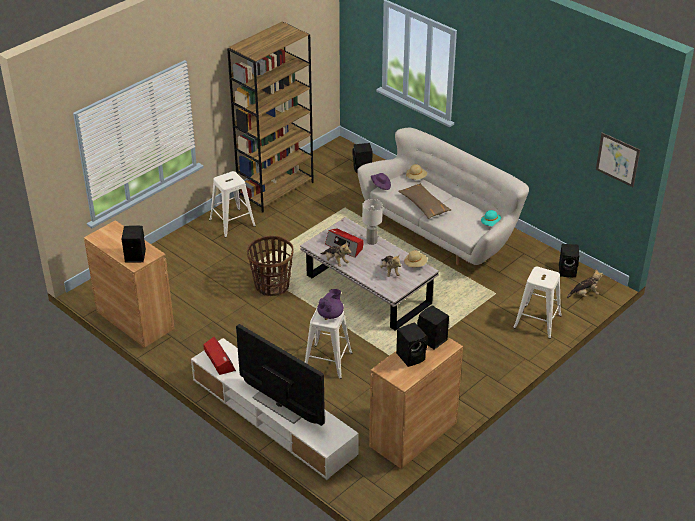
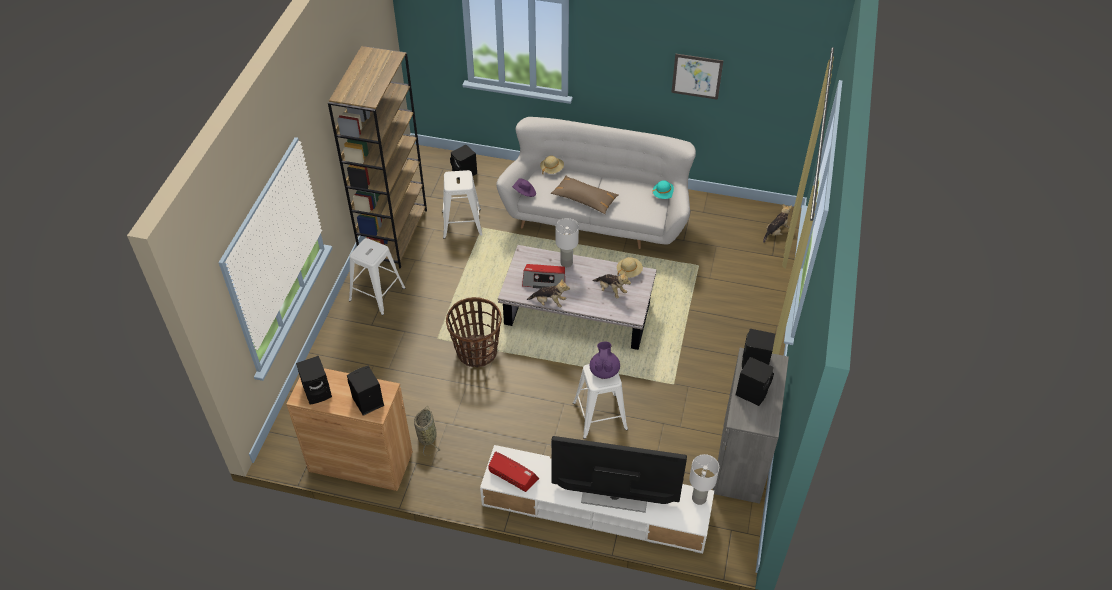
camera: 30 degrees left, 10 degrees up
(192, 323) = (427, 436): none -> basket
(342, 432) = (699, 498): none -> white table lamp
(413, 434) = (741, 459): brown cabinet -> grey cabinet
(538, 321) = (758, 280): white stool -> white stool (462, 223)
(568, 271) = (743, 213): black speaker -> black speaker (318, 391)
(617, 159) = (793, 89): picture -> picture (697, 76)

